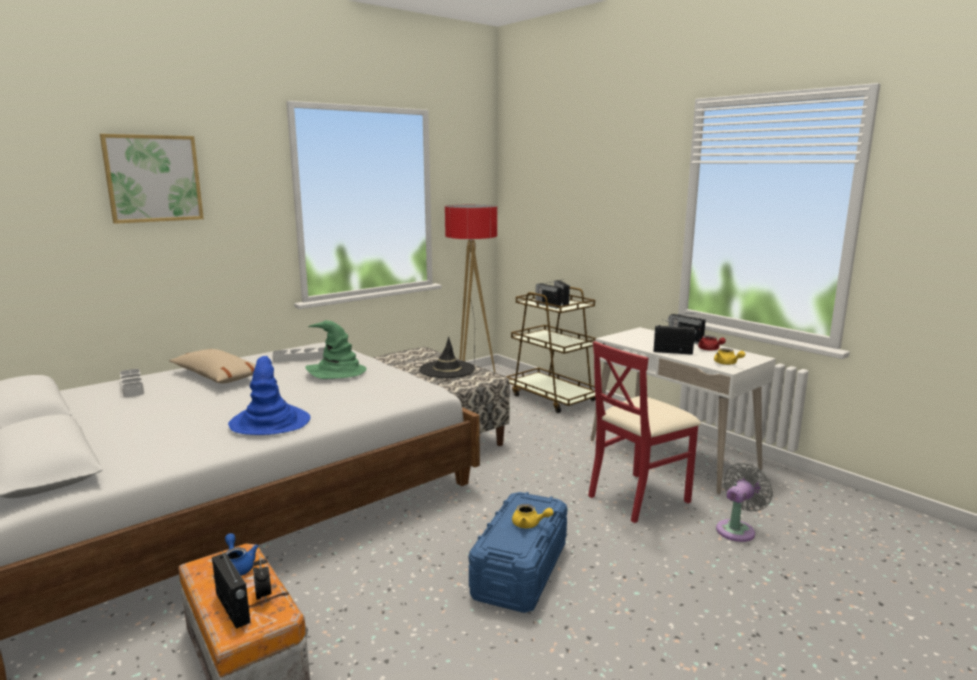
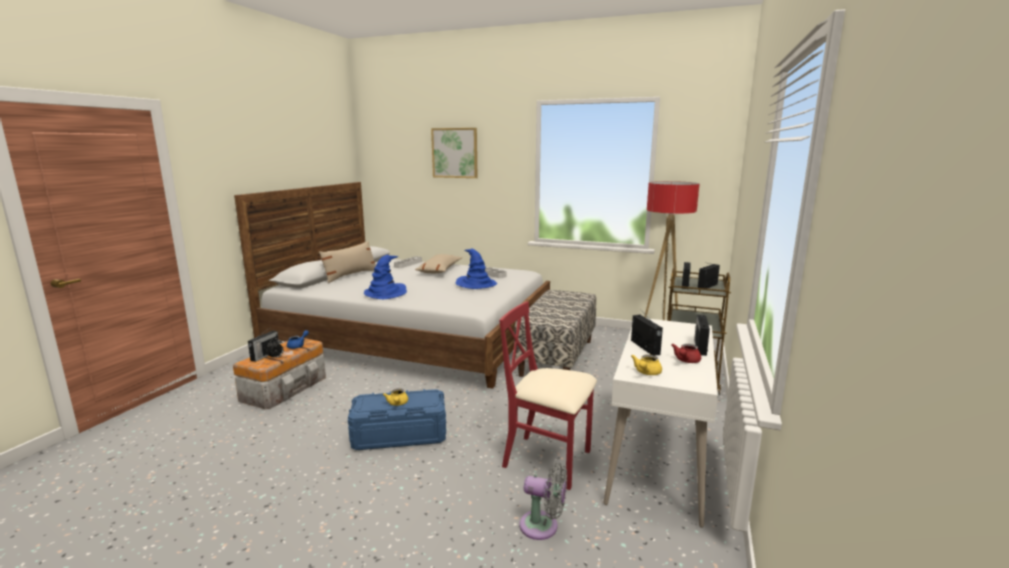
camera: 60 degrees right, 0 degrees up
(97, 432) = (350, 275): none -> beige pillow
(336, 371) = (476, 284): green hat -> blue hat
(447, 369) = (558, 310): black hat -> none

